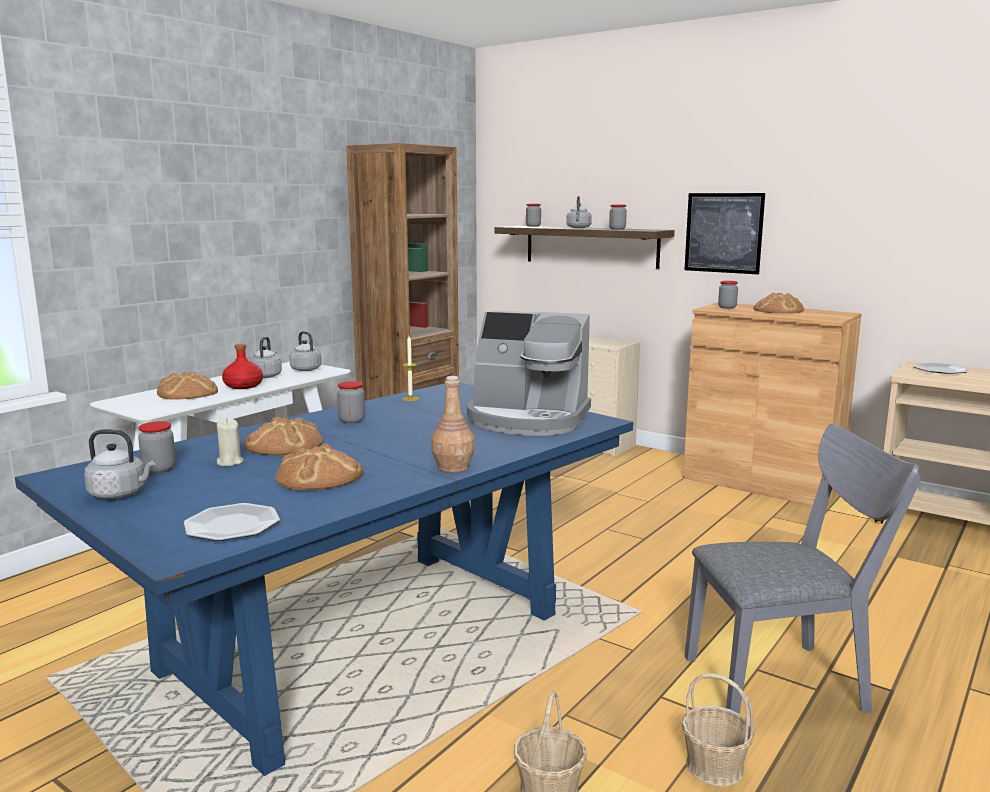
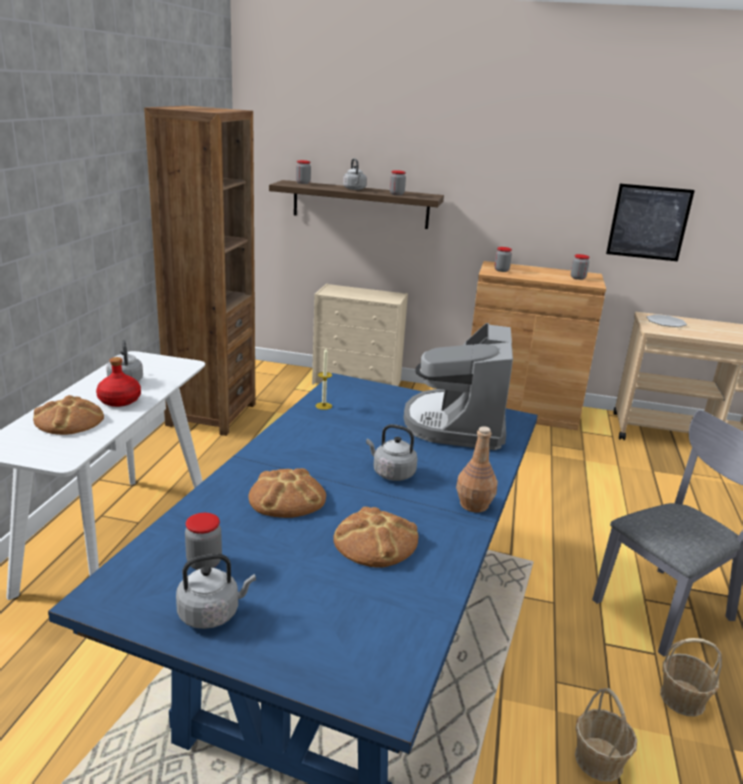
camera: 25 degrees left, 10 degrees up
(229, 462) = (264, 536): beige candle -> none
(232, 525) = (382, 636): plate -> none
(305, 369) = (155, 365): grey kettle -> grey kettle (391, 473)
(352, 420) = (307, 448): jar -> jar (578, 278)
(527, 419) = (457, 424): coffee machine -> coffee machine turned 105 degrees clockwise
(723, 233) = (489, 200): picture -> picture (648, 222)
(778, 310) = (543, 273): bread -> none

